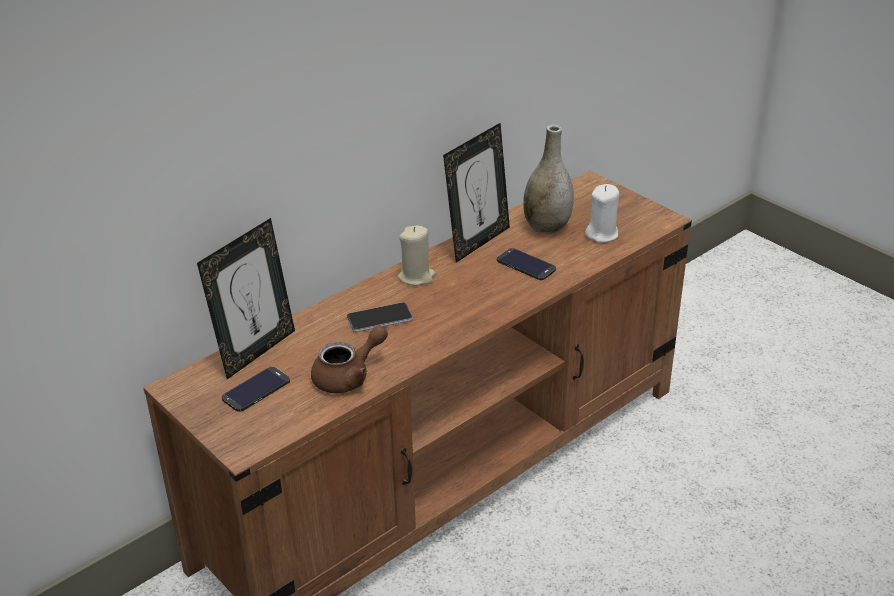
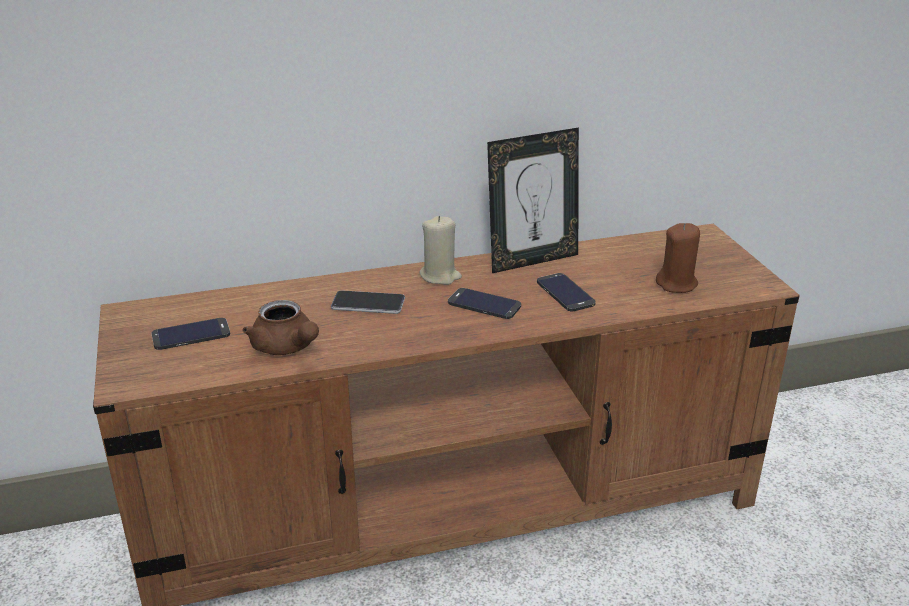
camera: 25 degrees right, 5 degrees down
(256, 351) = (225, 301): picture frame -> none
(348, 377) = (286, 348): brown teapot -> brown teapot turned 60 degrees clockwise
(472, 292) = (484, 304): none -> phone
(547, 227) = (619, 264): grey vase -> none
(602, 234) = (677, 284): white candle -> brown candle

